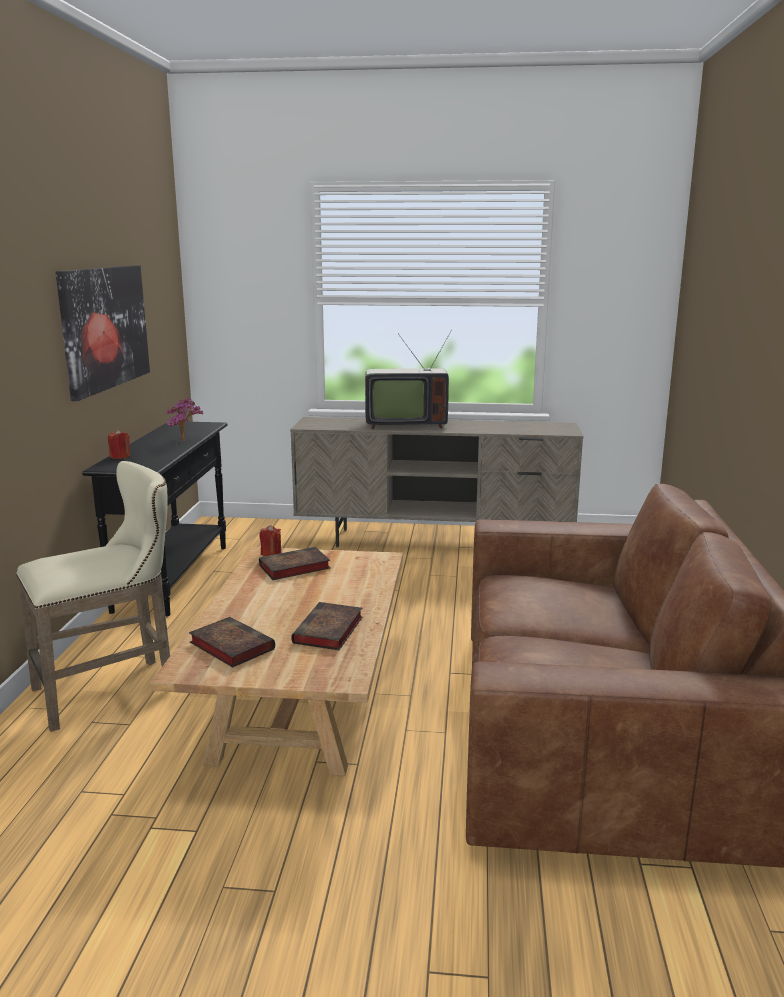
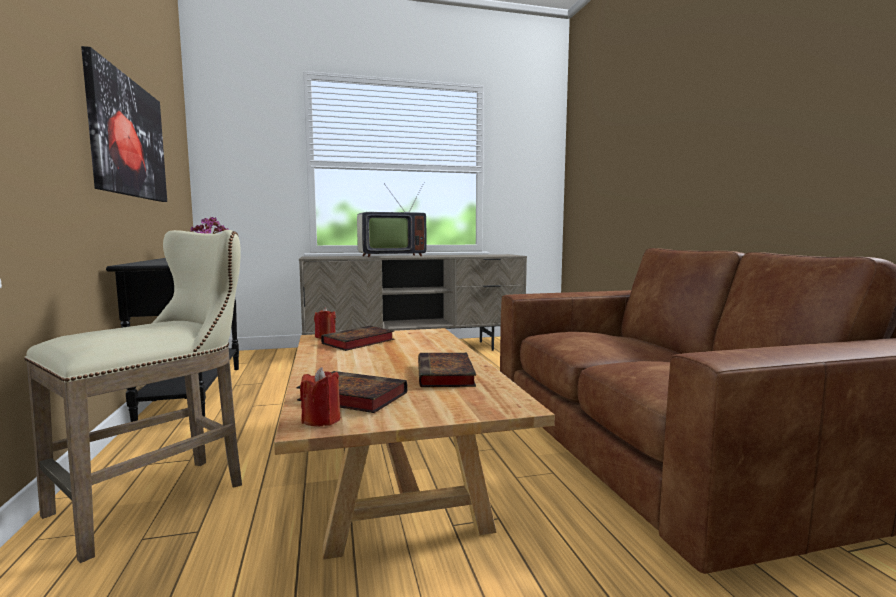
camera: 20 degrees left, 10 degrees down
(120, 456) = (146, 262): red candle -> red candle (321, 420)

